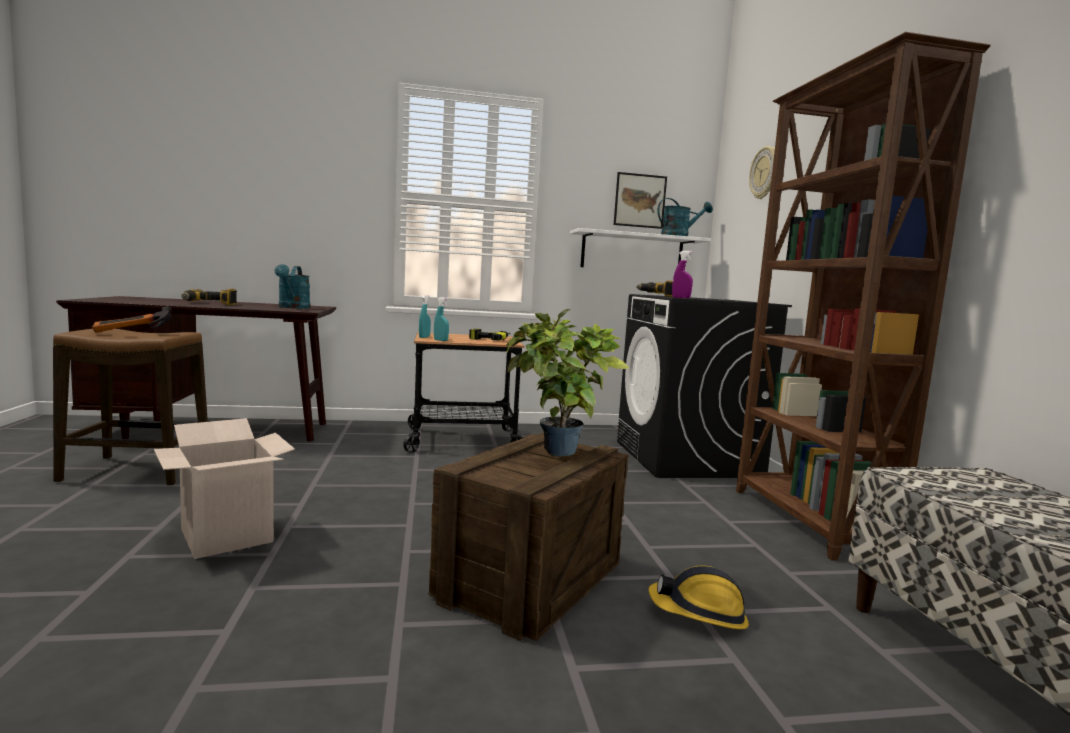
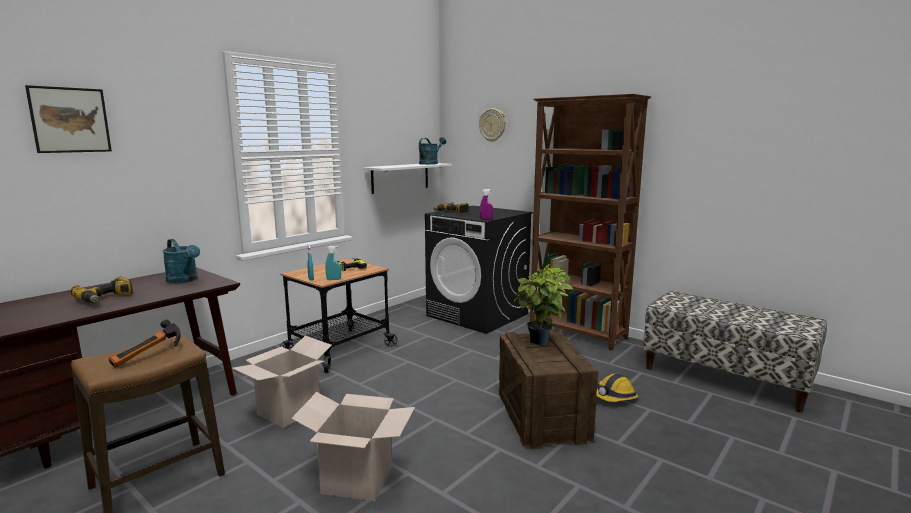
camera: 40 degrees left, 5 degrees up
(313, 466) = (288, 411): none -> cardboard box
(639, 200) = (401, 139): picture -> picture (70, 120)

